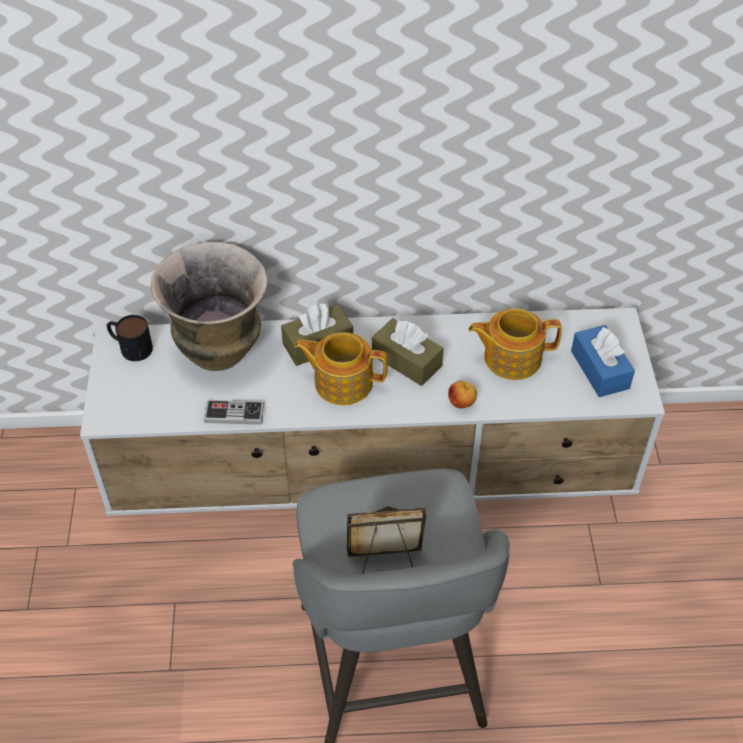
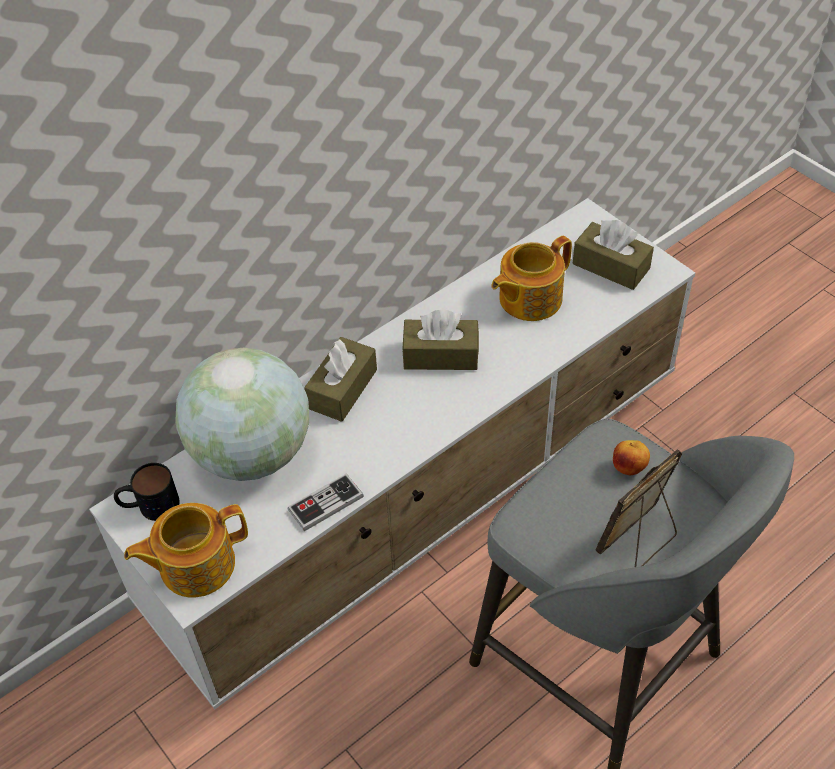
camera: 35 degrees left, 0 degrees up
(220, 351) = (251, 453): vase -> globe
(342, 381) = (400, 409): teapot -> teapot (195, 564)
(462, 403) = (527, 364): apple -> apple (629, 468)
(600, 369) = (611, 266): blue tissue box -> brown tissue box

